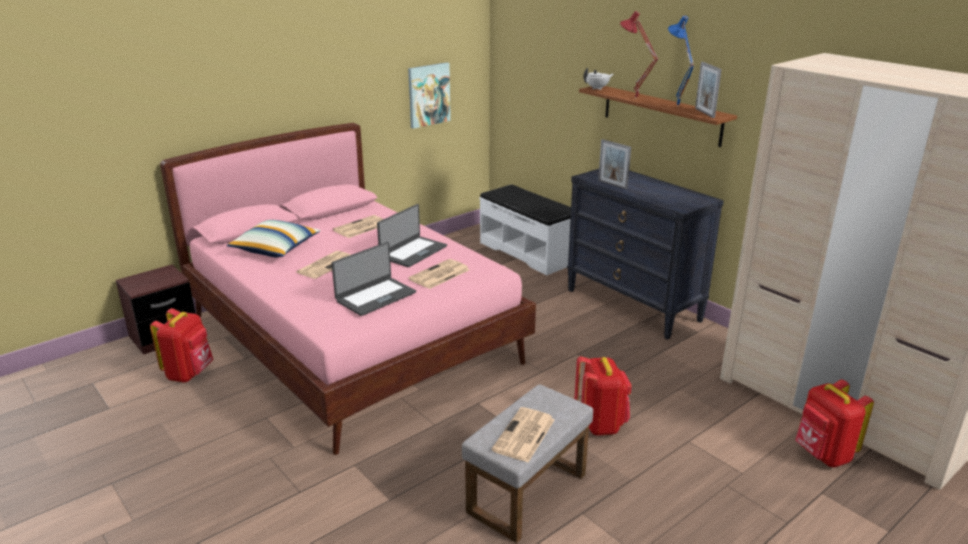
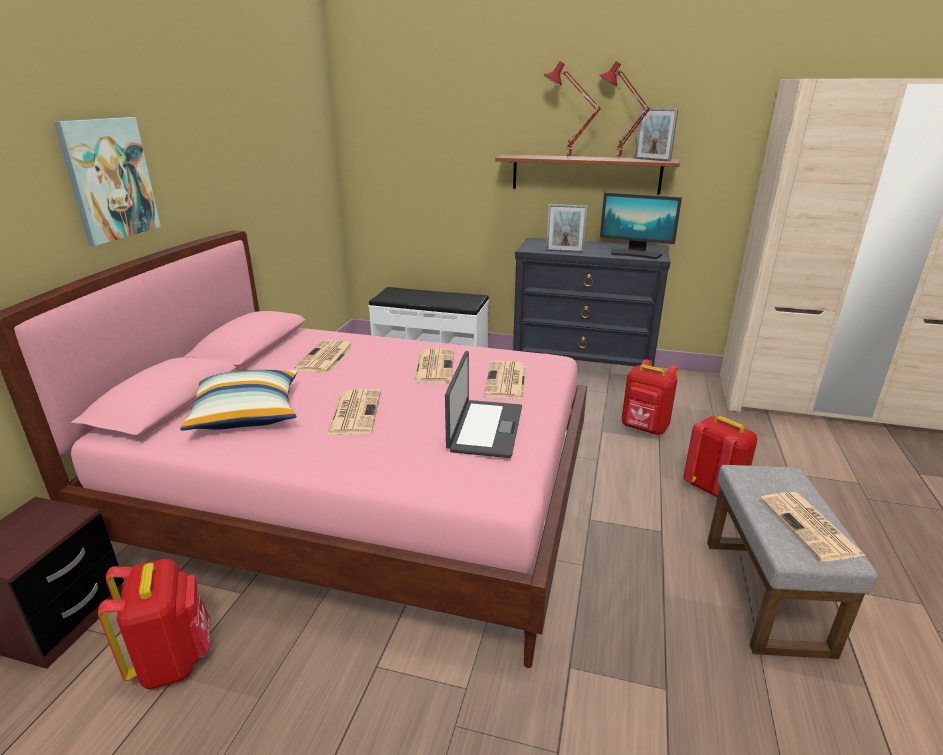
camera: 35 degrees left, 0 degrees up
(412, 252) = (434, 366): laptop -> newspaper
(428, 95) = (295, 191): picture -> picture (109, 179)
(597, 88) = (511, 156): white teapot -> none
(669, 201) = (635, 254): none -> monitor
(676, 107) = (617, 159): blue table lamp -> red table lamp
(822, 455) = (872, 443): red backpack -> red backpack (644, 428)

